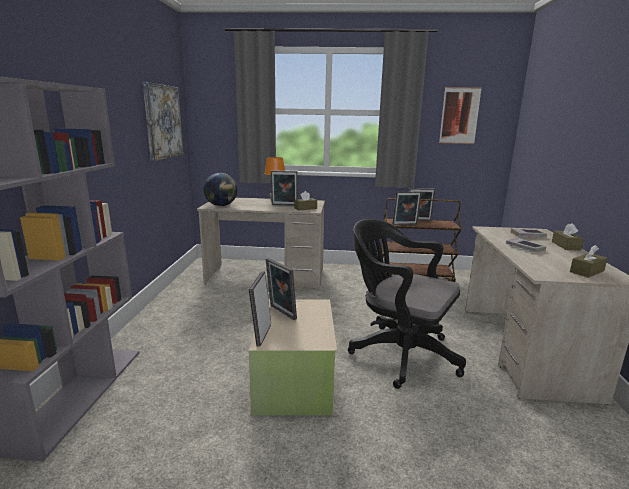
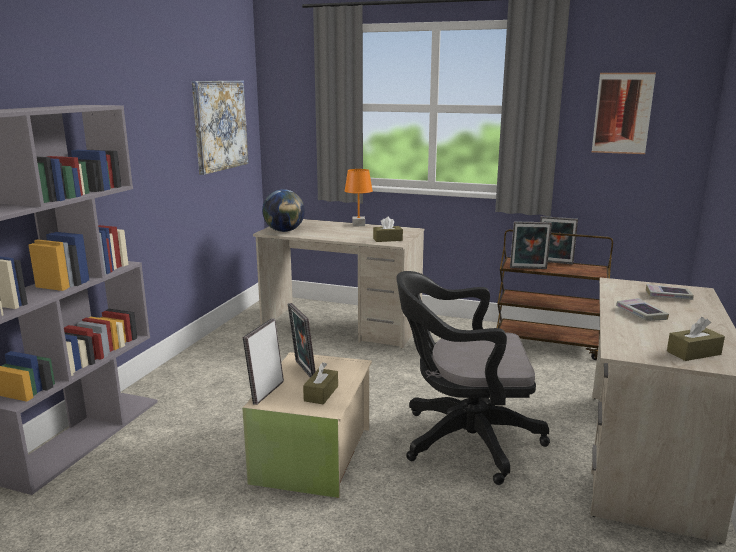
camera: 15 degrees right, 0 degrees up
(284, 205) = (363, 234): picture frame -> none
(399, 353) = (462, 440): black office chair -> black office chair turned 45 degrees counterclockwise
(565, 246) = (709, 315): brown tissue box -> brown tissue box (321, 393)

